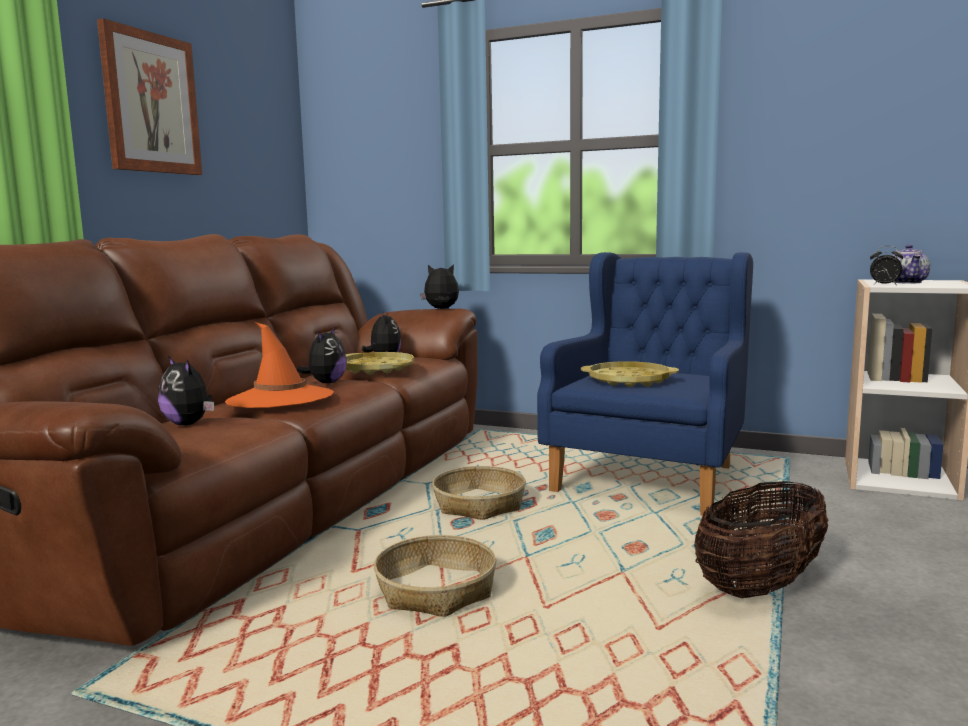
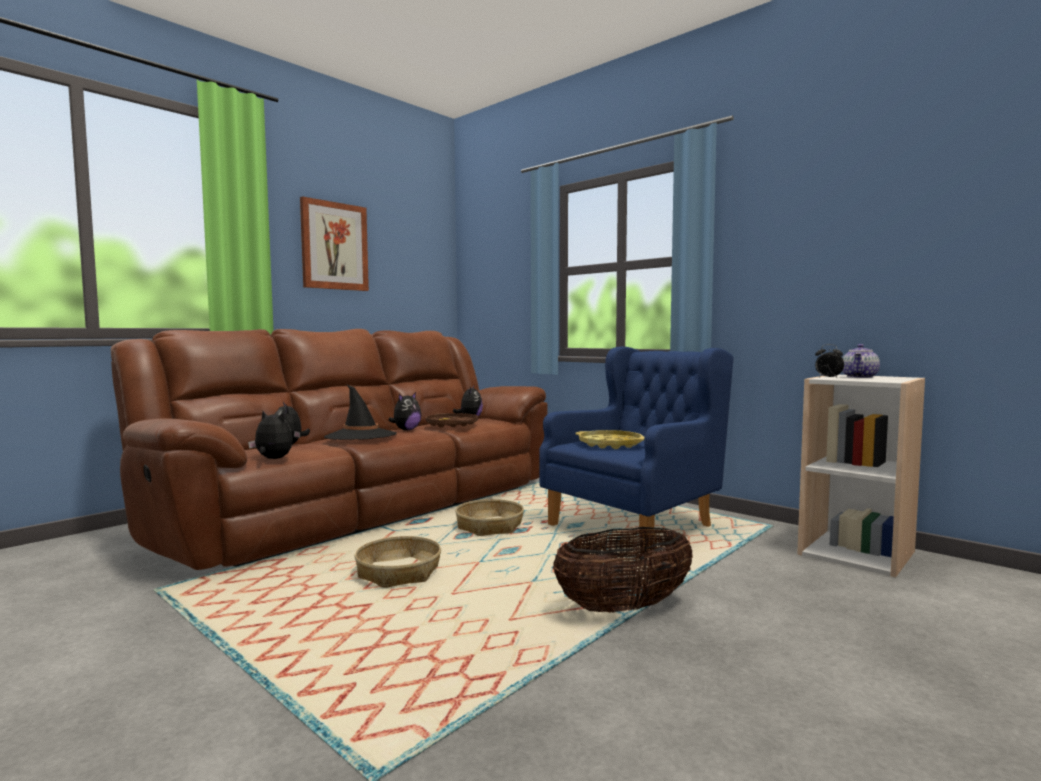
camera: 20 degrees right, 5 degrees down
(280, 399) = (360, 436): orange hat -> black hat
(377, 369) = (452, 424): yellow tray -> brown tray
(441, 309) = (521, 386): plush toy -> plush toy (272, 459)

